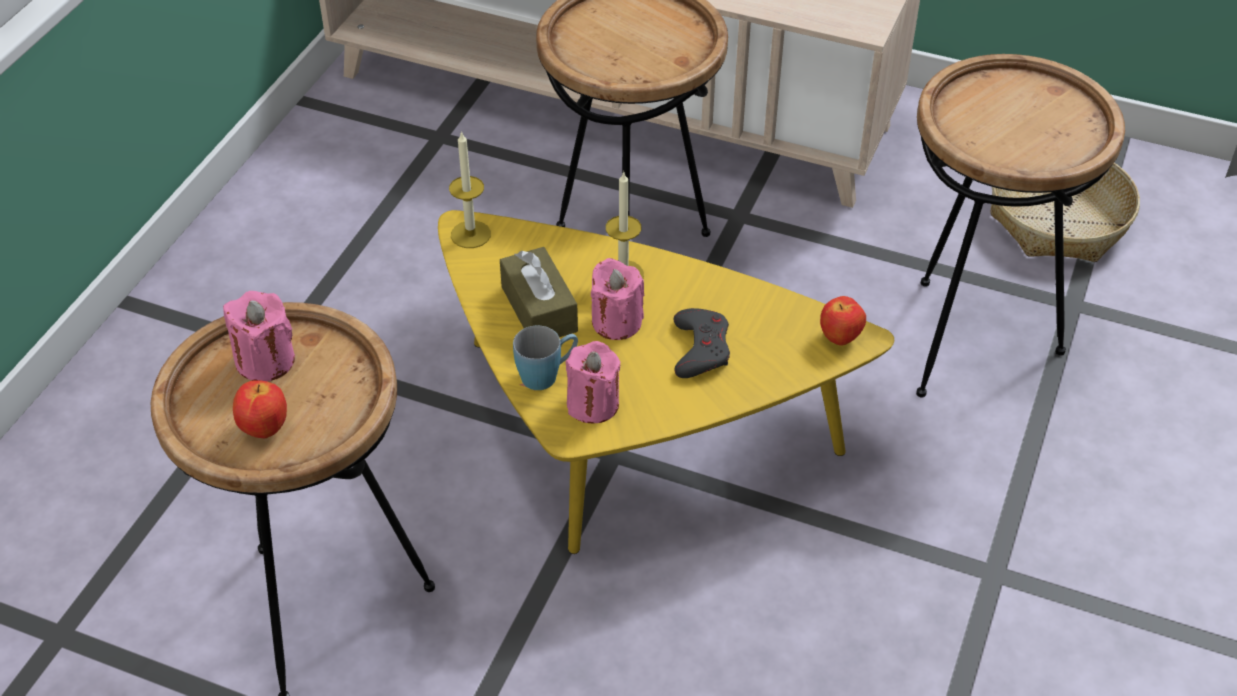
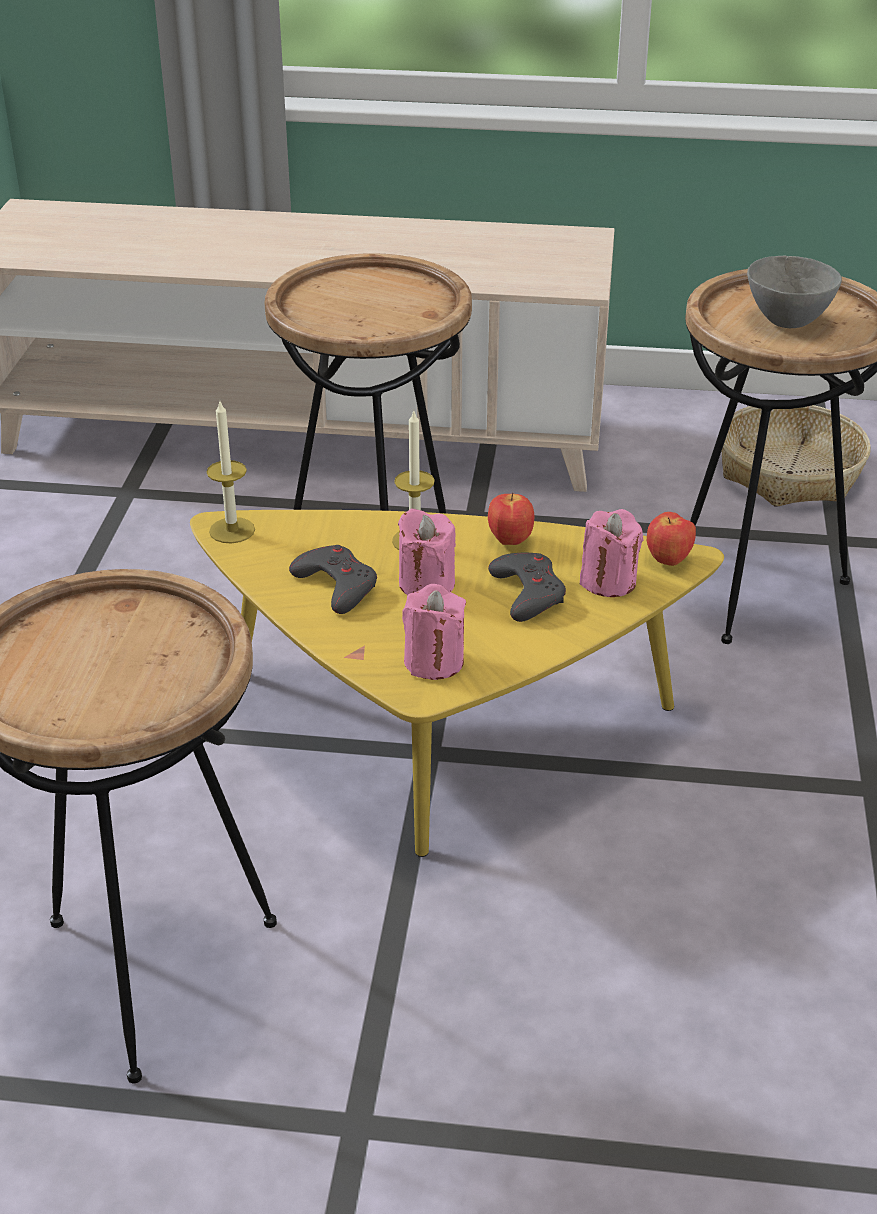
camera: 15 degrees left, 10 degrees down
(264, 428) = (105, 697): apple -> apple (509, 540)
(265, 361) = (80, 633): pink candle -> pink candle (608, 581)
(539, 309) = (336, 585): brown tissue box -> grey game controller
(547, 374) = (371, 642): blue mug -> none
(1012, 124) = (786, 322): none -> grey bowl

